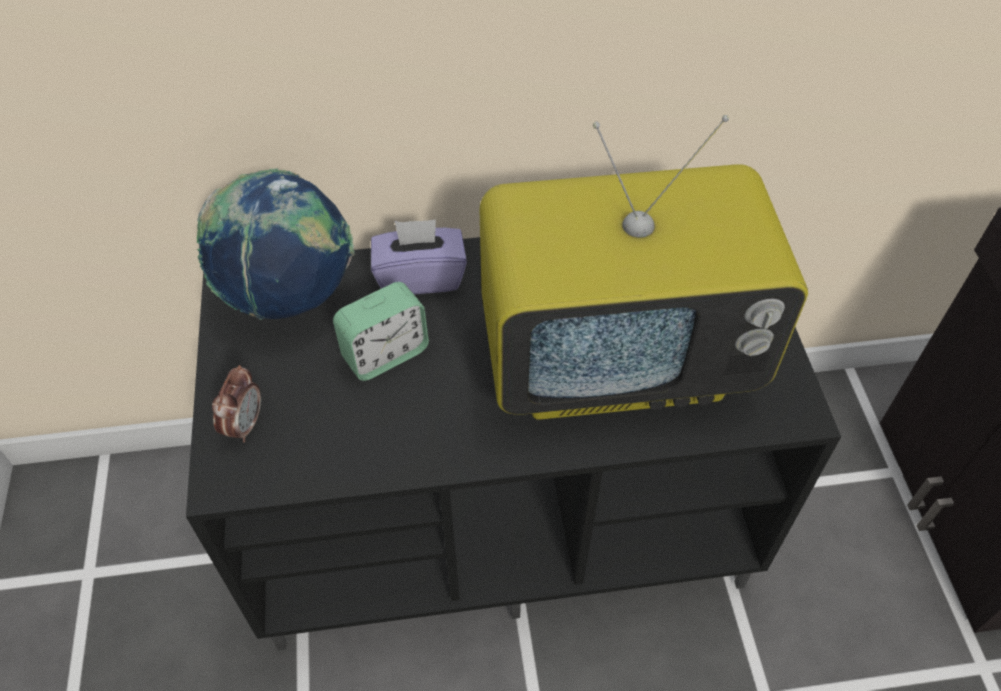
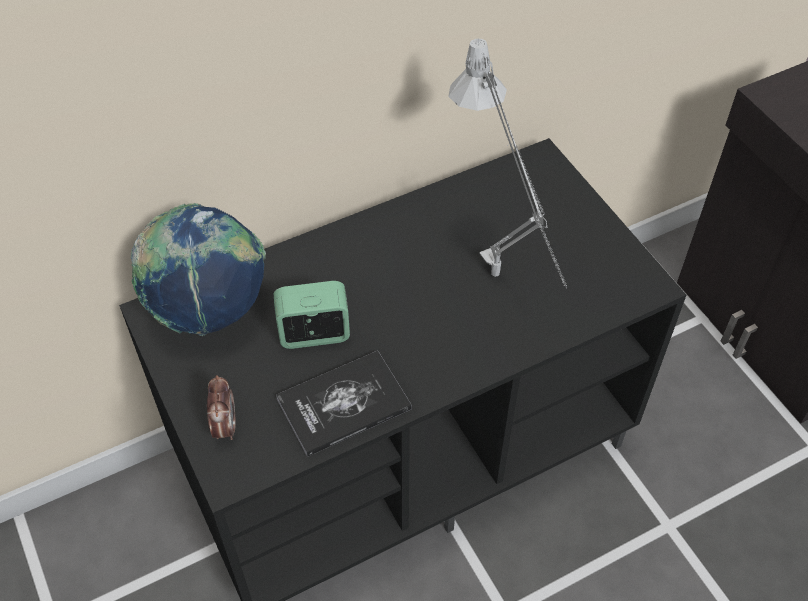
camera: 20 degrees left, 0 degrees up
(380, 441) = (344, 404): none -> book
(385, 354) = (314, 334): alarm clock -> alarm clock turned 135 degrees counterclockwise
(420, 277) = (313, 263): purple tissue box -> none
(619, 360) = (501, 285): television -> grey table lamp

